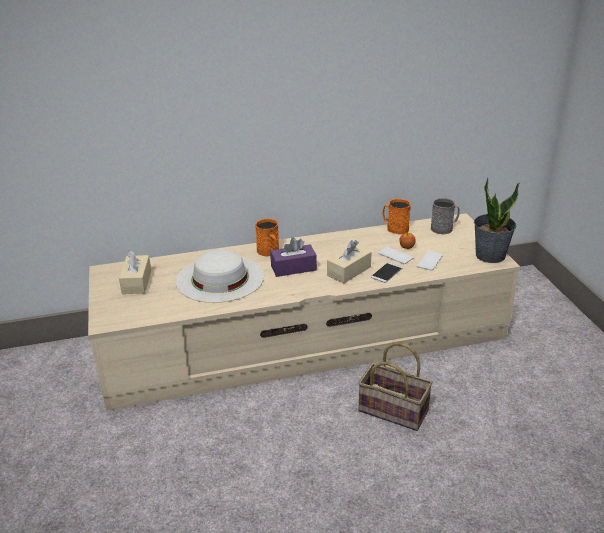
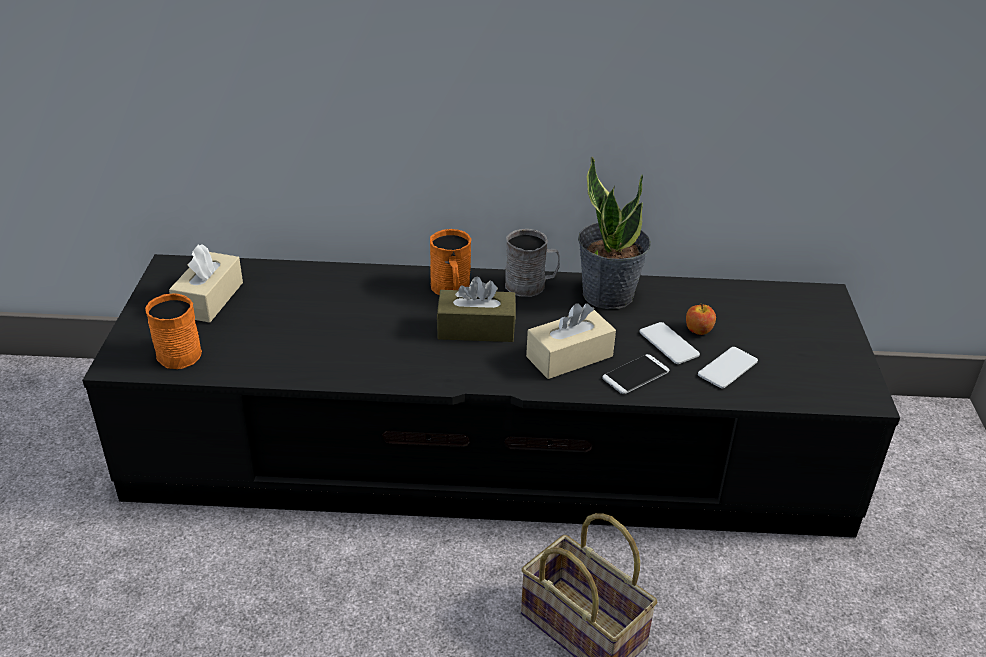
camera: 15 degrees right, 5 degrees up
(220, 278) = (344, 321): white hat -> none
(293, 268) = (476, 329): purple tissue box -> brown tissue box
(304, 337) = (491, 447): beige tv stand -> black tv stand
(395, 228) = (694, 288): orange mug -> orange mug (176, 351)
(444, 228) = (787, 307): grey mug -> grey mug (531, 285)
(490, 255) = (850, 381): potted plant -> potted plant (608, 294)

